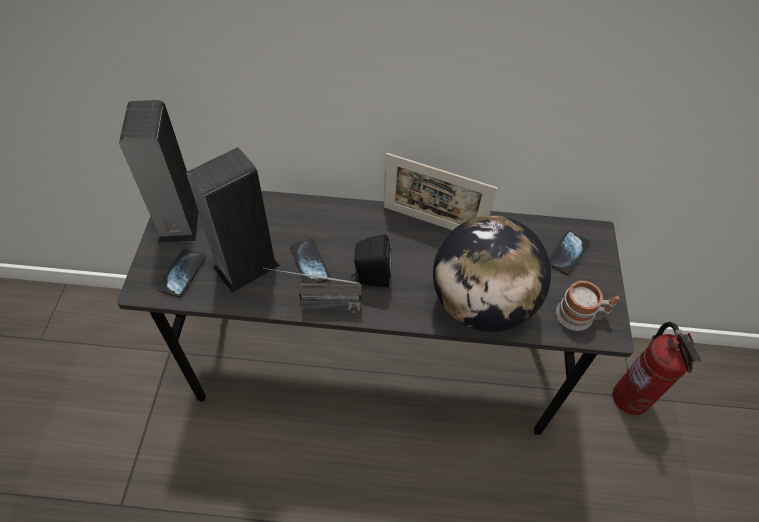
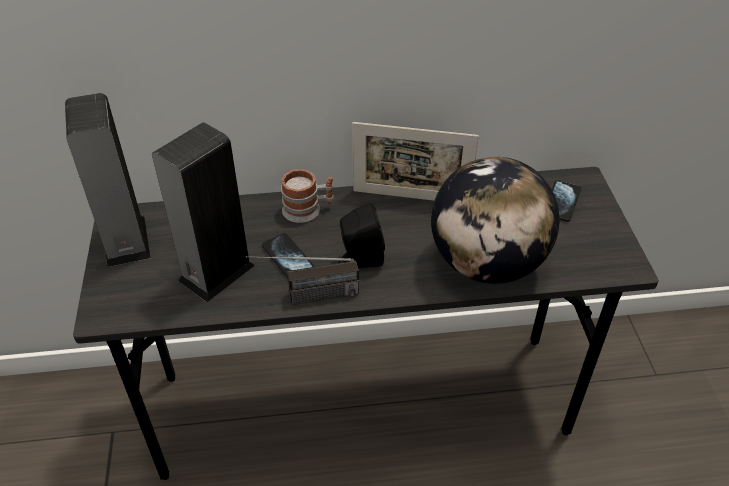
camera: 10 degrees left, 10 degrees down
(182, 273) = (144, 292): phone -> none
(581, 315) = (594, 256): mug -> mug (308, 209)
(631, 398) = (656, 376): fire extinguisher -> none

